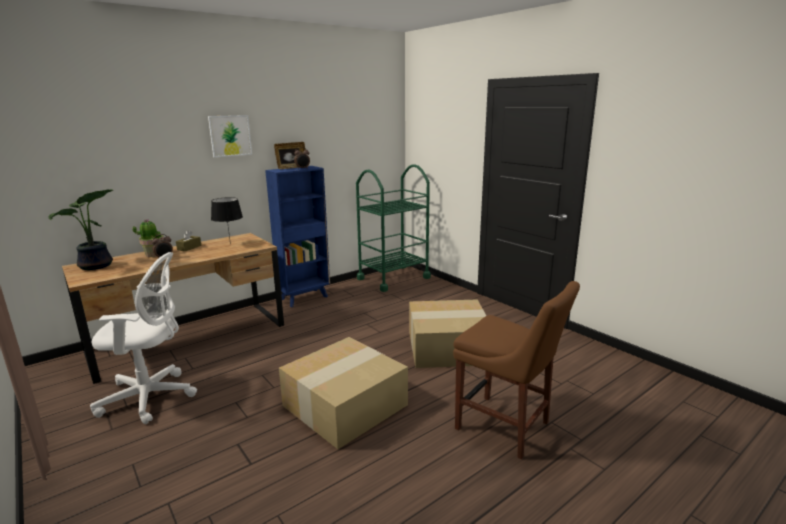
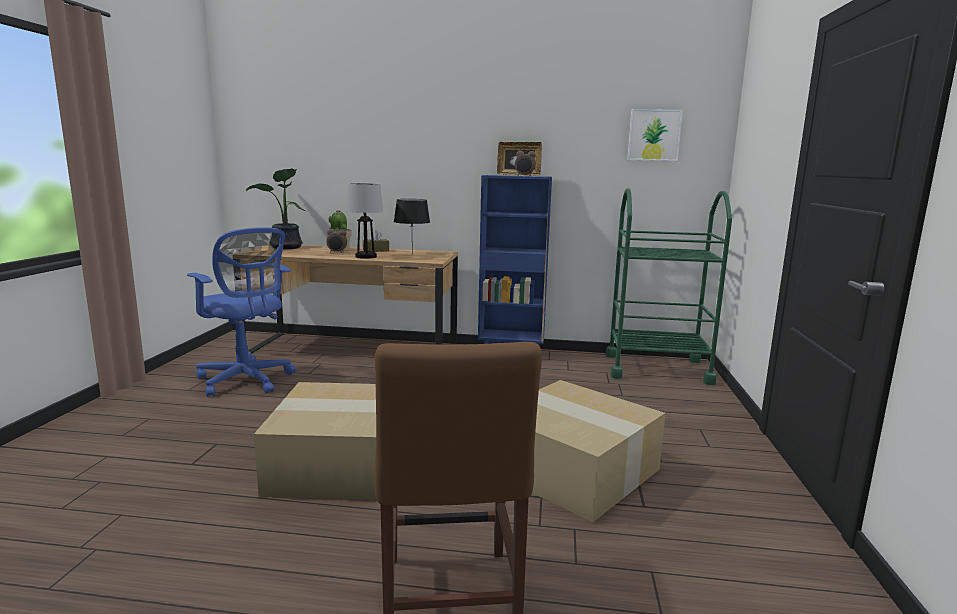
camera: 45 degrees right, 5 degrees down
(151, 397) = (246, 381): white office chair -> blue office chair
(203, 255) = (366, 257): none -> table lamp
(230, 135) = (450, 129): picture -> picture (654, 135)

